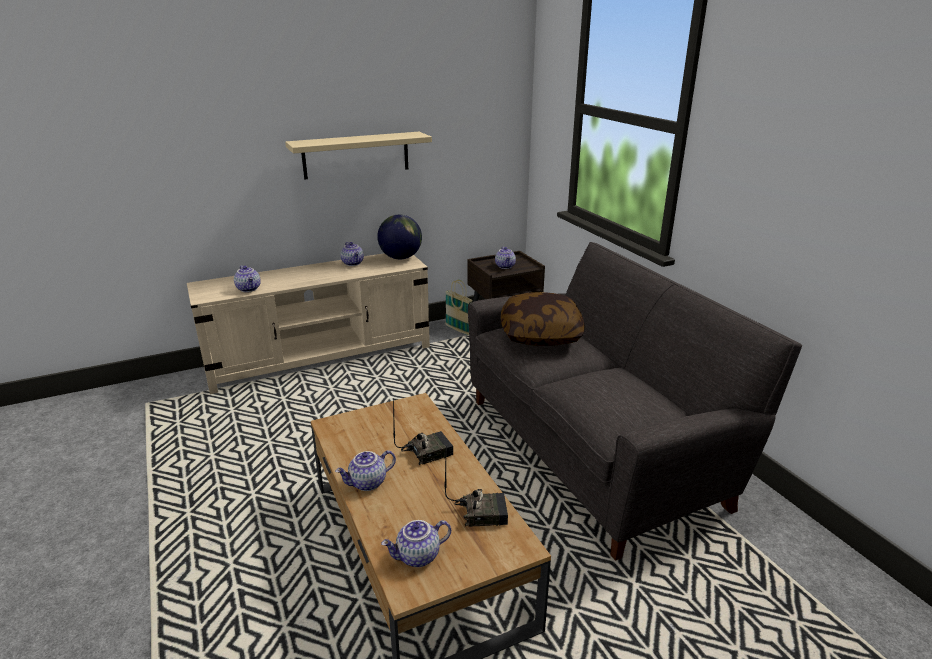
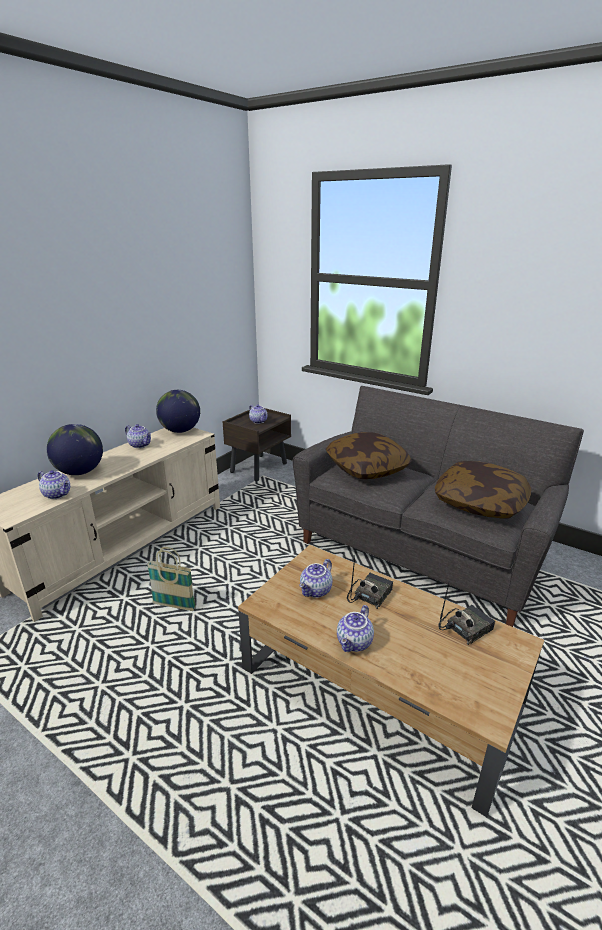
camera: 30 degrees left, 0 degrees up
(283, 275) = (80, 472): none -> globe
(356, 155) = (126, 337): beige shelf -> none
(418, 557) = (465, 688): teapot -> teapot (316, 591)
(458, 330) = (230, 486): basket -> basket (174, 606)
(620, 400) = (480, 503): none -> pillow

